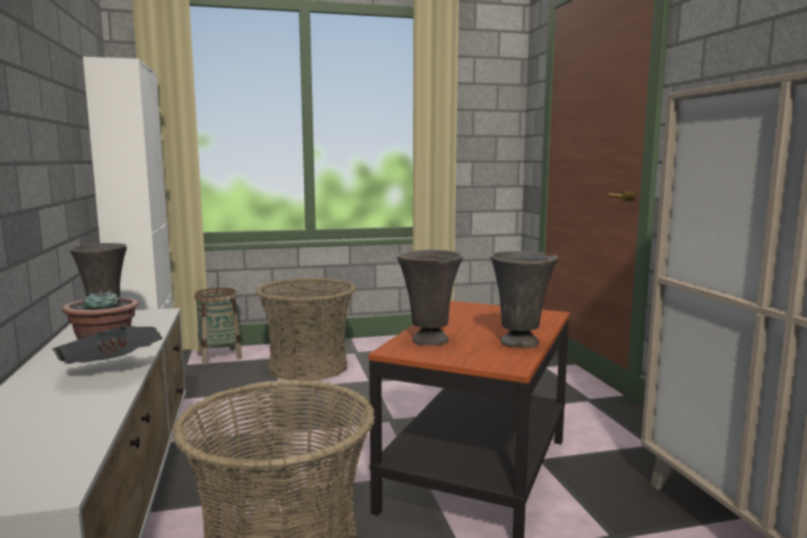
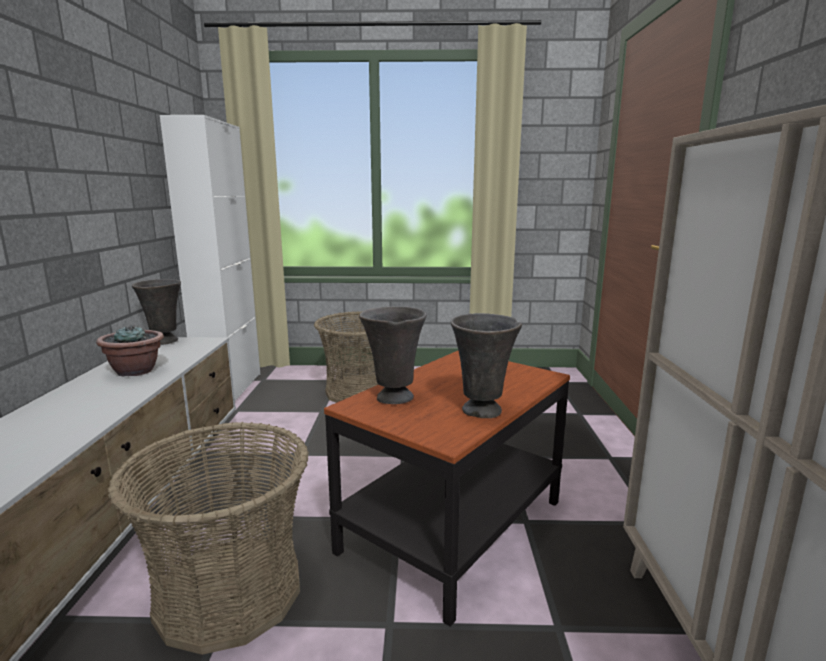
camera: 15 degrees right, 5 degrees up
(112, 372) = (112, 401): newspaper -> none
(219, 356) = (295, 374): basket -> none

